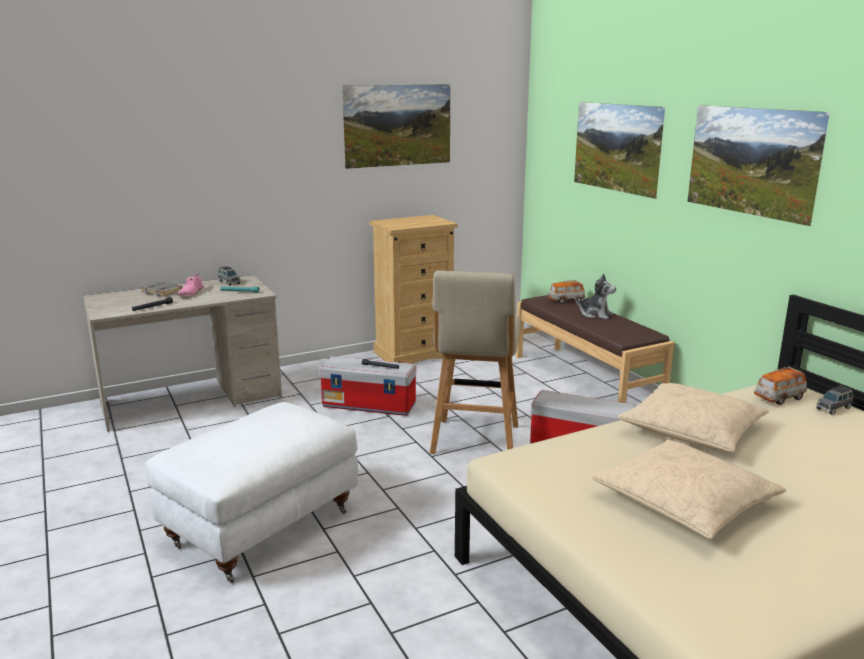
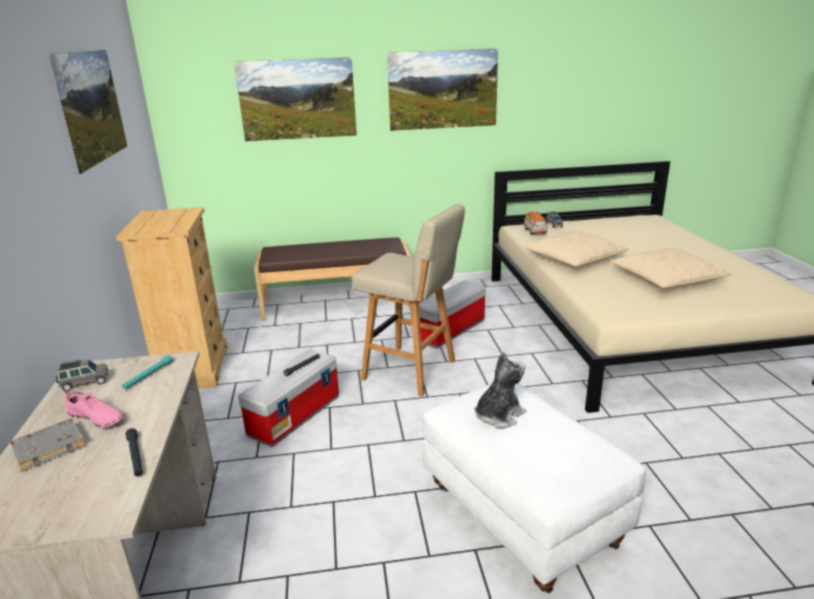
camera: 70 degrees left, 5 degrees up
(566, 301) = (288, 249): toy car -> none
(595, 314) = (333, 247): plush toy -> plush toy (498, 415)

